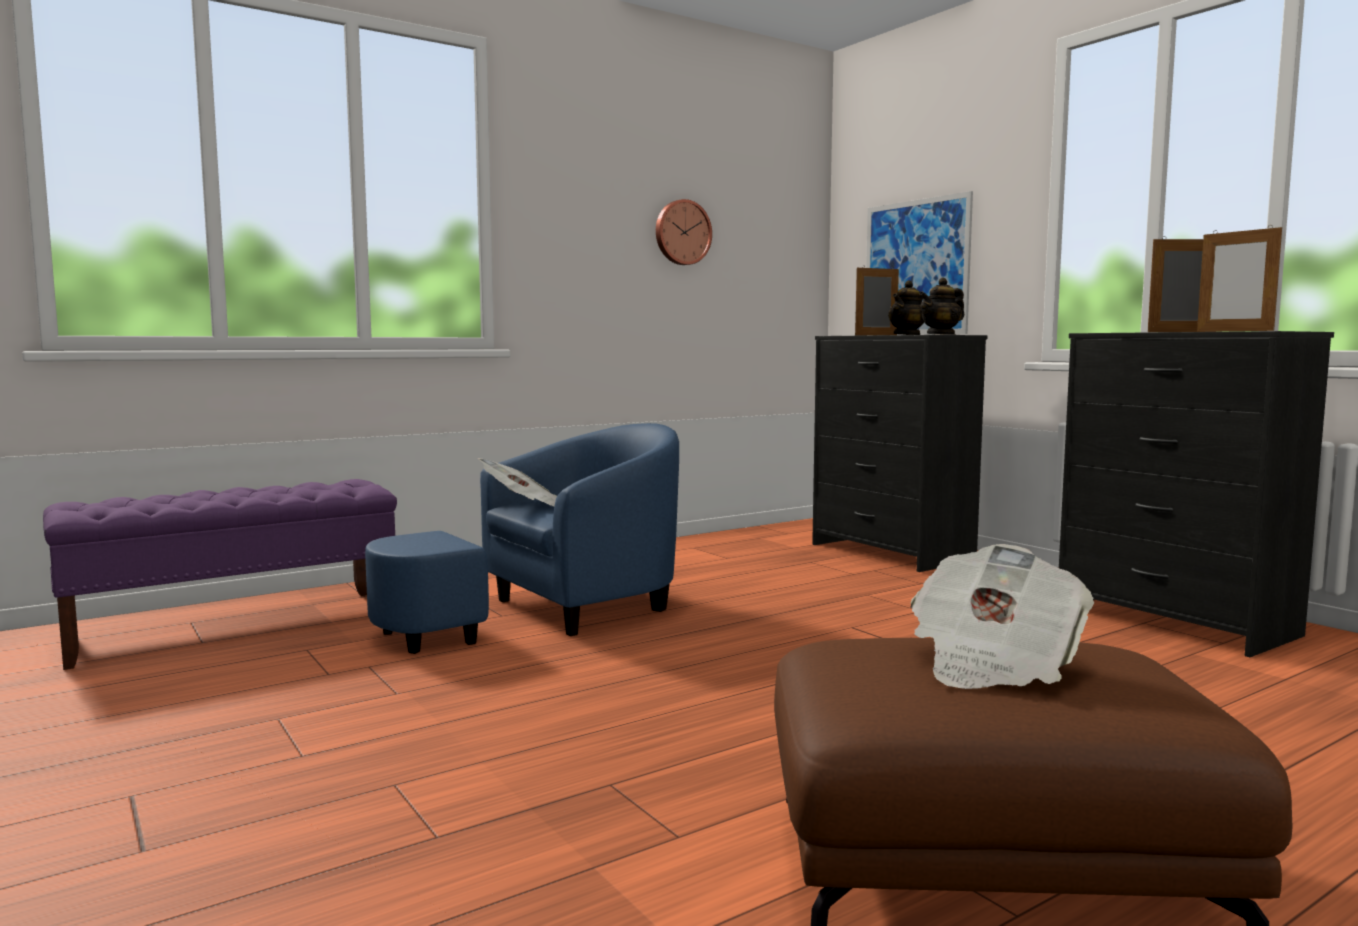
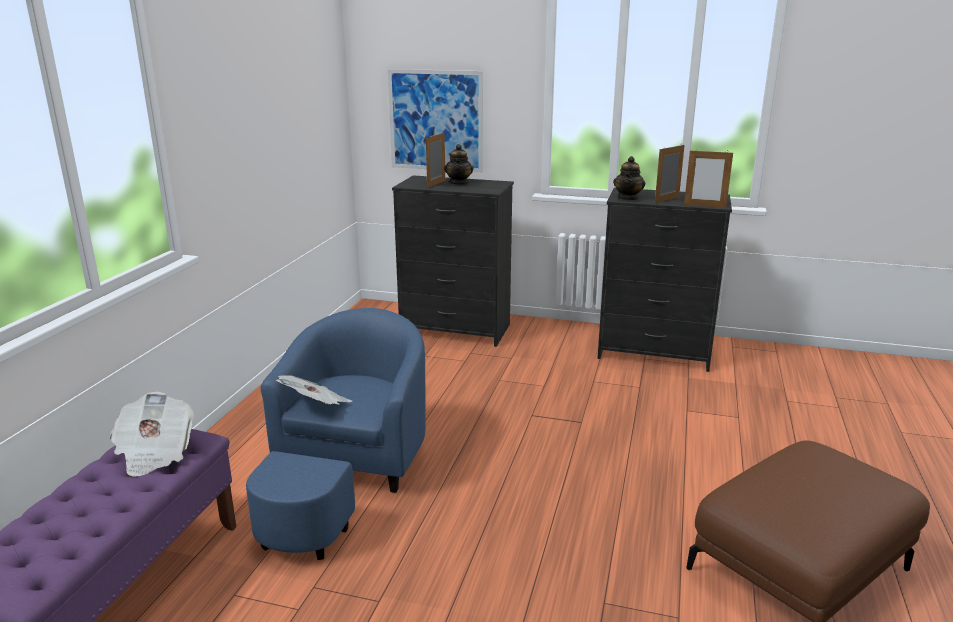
camera: 40 degrees left, 15 degrees up
(682, 232) = (276, 110): wall clock -> none
(941, 334) = (490, 185): teapot -> teapot (628, 198)
(992, 663) = (818, 485): newspaper -> newspaper (155, 452)

